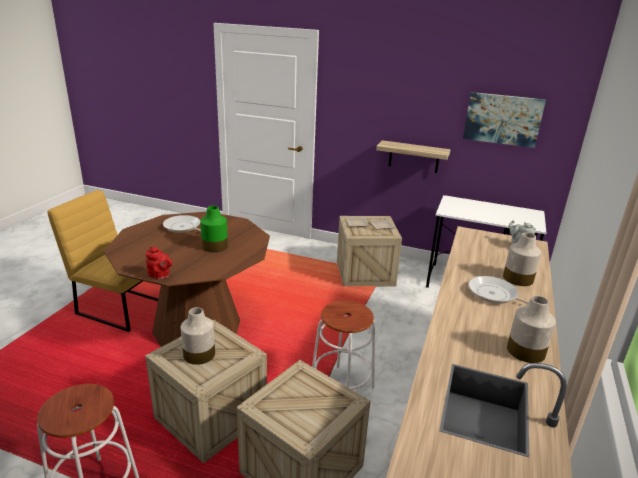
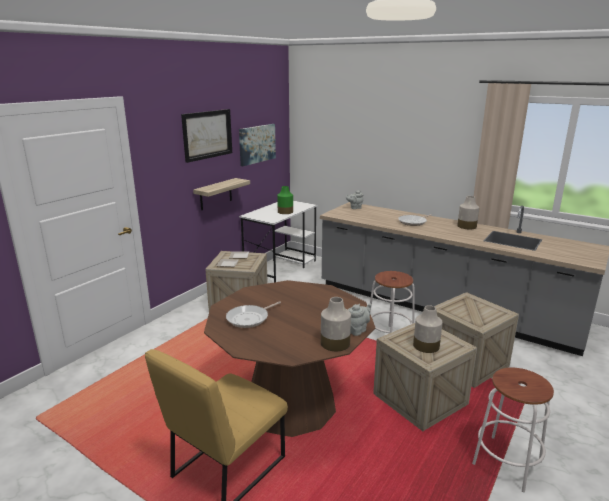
camera: 75 degrees left, 5 degrees down
(160, 276) = (358, 330): red teapot -> grey teapot
(215, 246) = (302, 304): green vase -> green vase (285, 212)
(415, 87) = (207, 134): none -> picture
(518, 278) = (394, 215): beige vase -> beige vase (334, 343)

